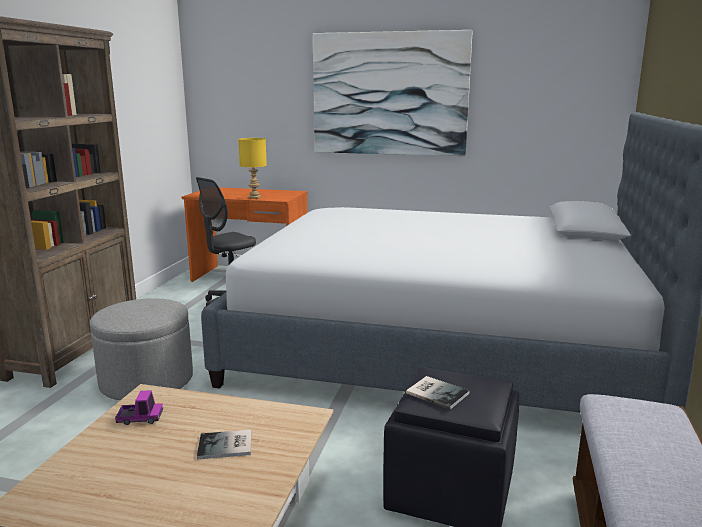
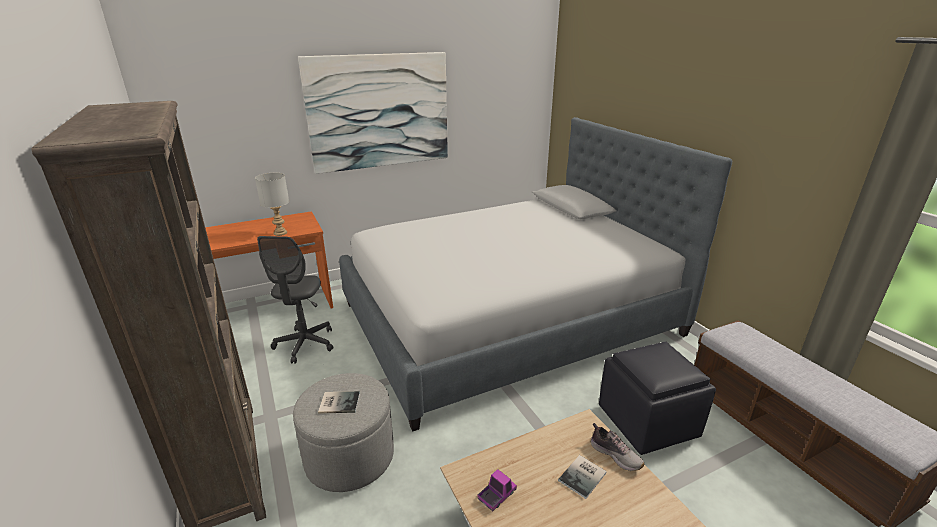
camera: 40 degrees left, 10 degrees up
(254, 197) = (280, 233): yellow table lamp -> grey table lamp
(286, 449) = (615, 455): none -> shoe
(437, 392) = (657, 369): book -> book (338, 402)

